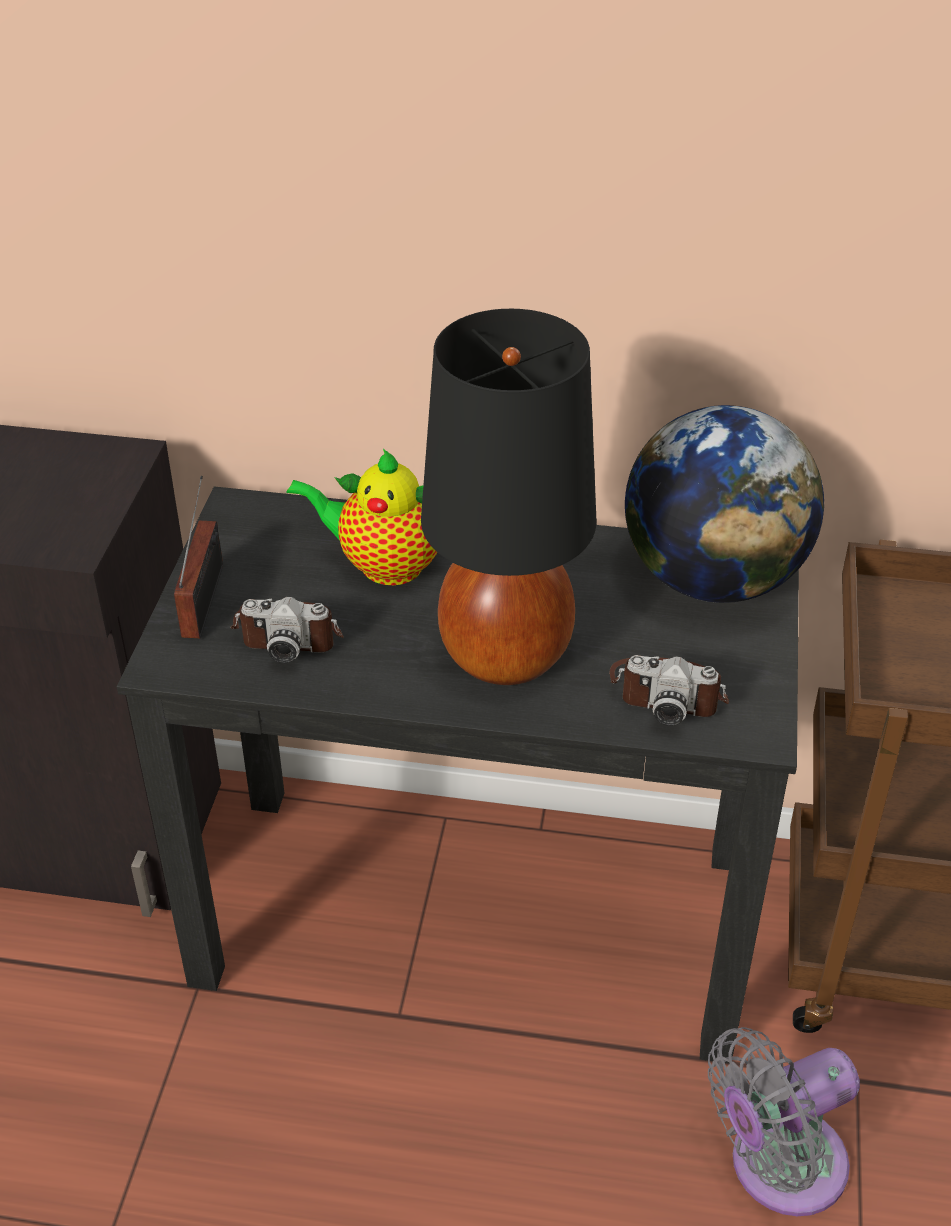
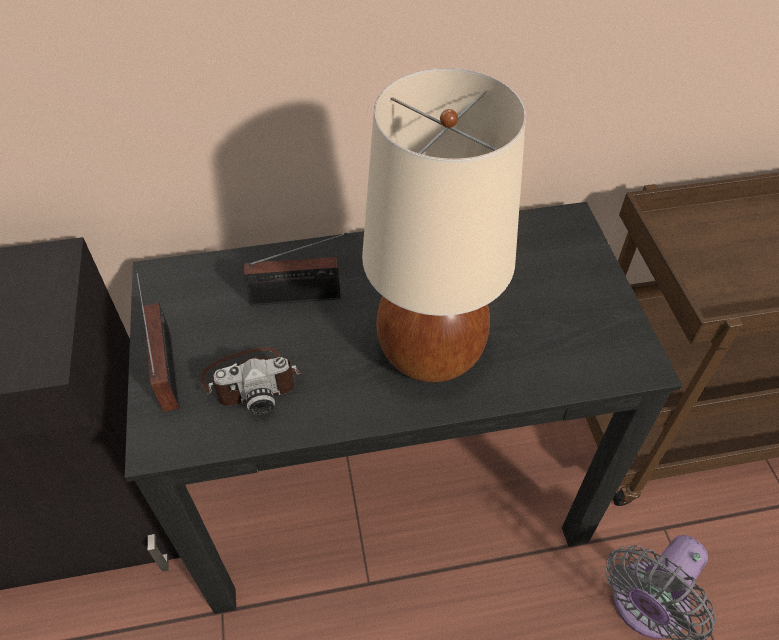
camera: 20 degrees left, 10 degrees up
(384, 565) = (301, 297): teapot -> radio
(503, 656) = (429, 353): black table lamp -> beige table lamp
(668, 692) = (563, 348): camera -> none
(713, 579) = (545, 244): globe -> none

